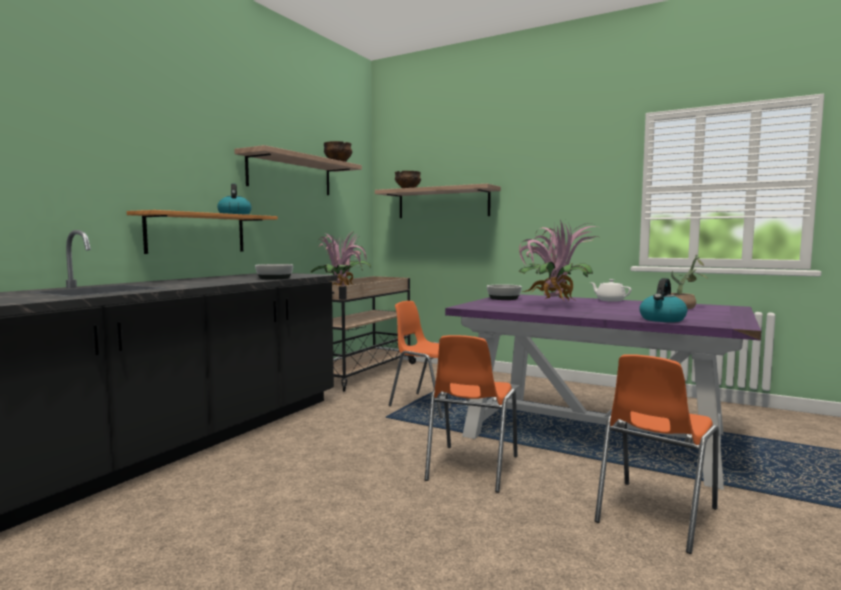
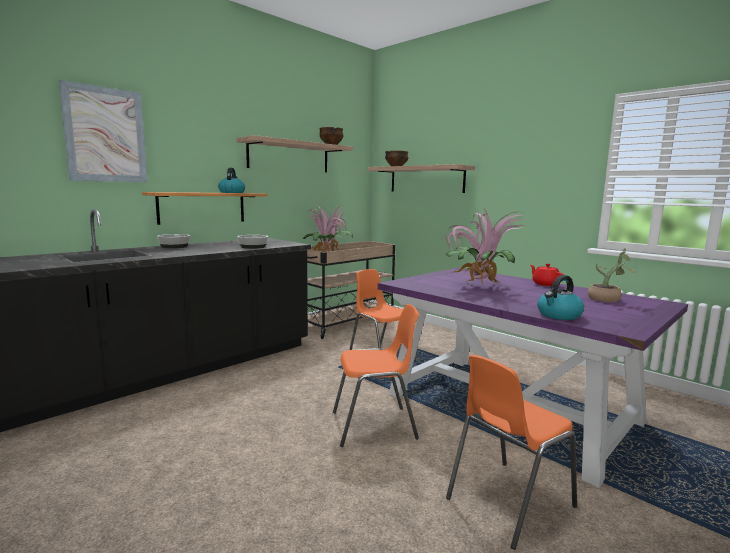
camera: 15 degrees right, 5 degrees up
(83, 135) = (105, 135): none -> picture
(471, 468) = (374, 426): orange chair -> orange chair turned 135 degrees counterclockwise
(503, 298) = (446, 274): bowl -> bowl (174, 246)
(610, 300) = (545, 284): white teapot -> red teapot

